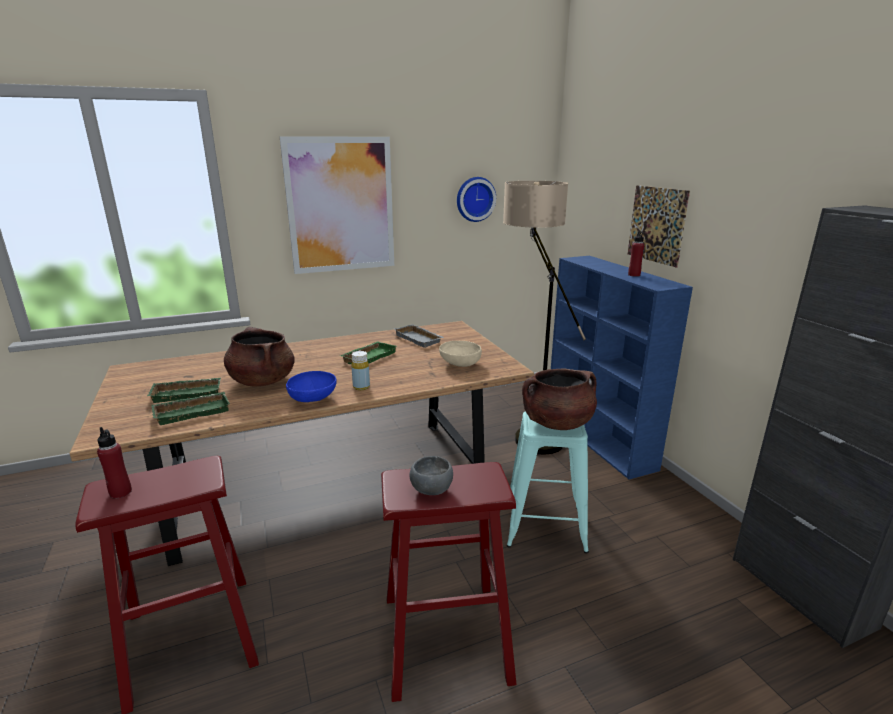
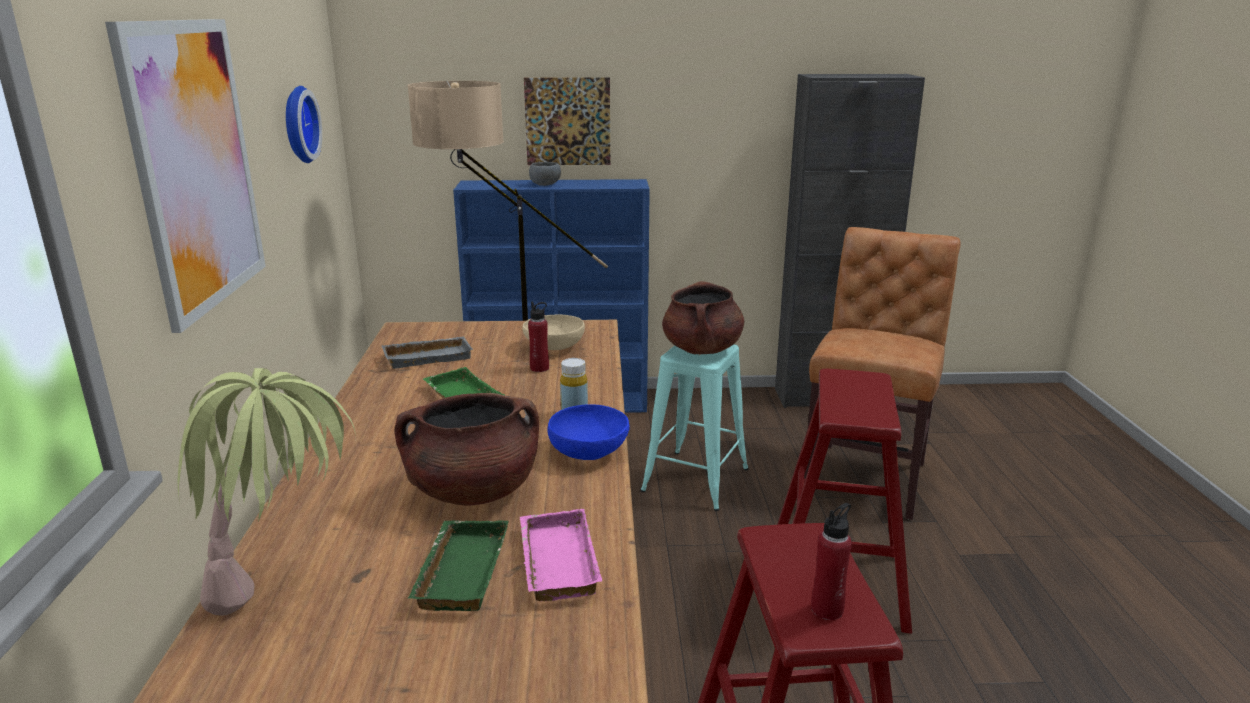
camera: 70 degrees left, 0 degrees up
(184, 365) = (285, 583): none -> potted plant
(193, 411) = (554, 561): green tray -> pink tray
(432, 490) = (867, 403): grey bowl -> grey bowl (546, 185)
(634, 275) = (579, 183): red bottle -> red bottle (539, 368)
(648, 645) = (867, 476): none -> brown chair

